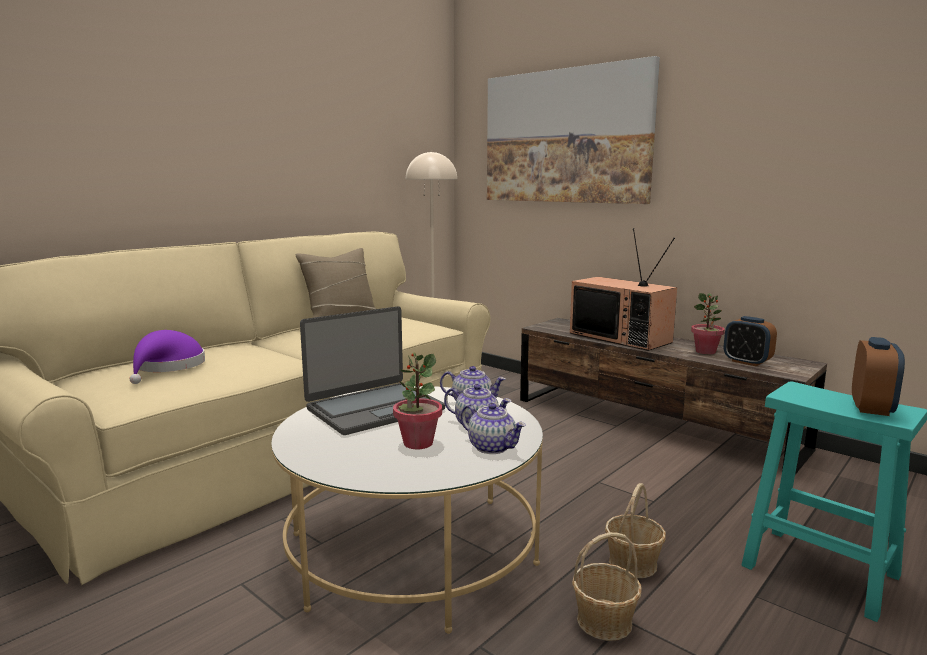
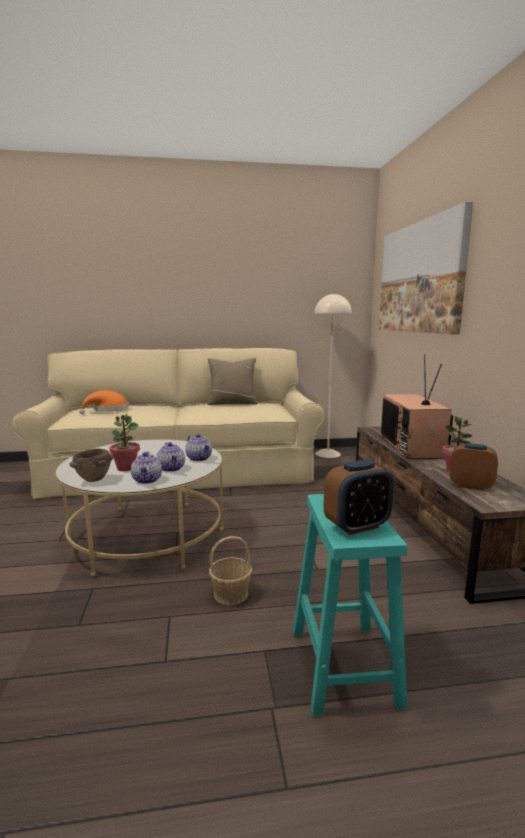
camera: 40 degrees right, 0 degrees up
(168, 367) = (108, 410): purple hat -> orange hat
(374, 409) = (152, 449): laptop -> none
(424, 472) = (94, 480): none -> brown bowl
(605, 621) = (159, 610): basket -> none
(747, 362) = (470, 486): alarm clock -> alarm clock turned 120 degrees clockwise

